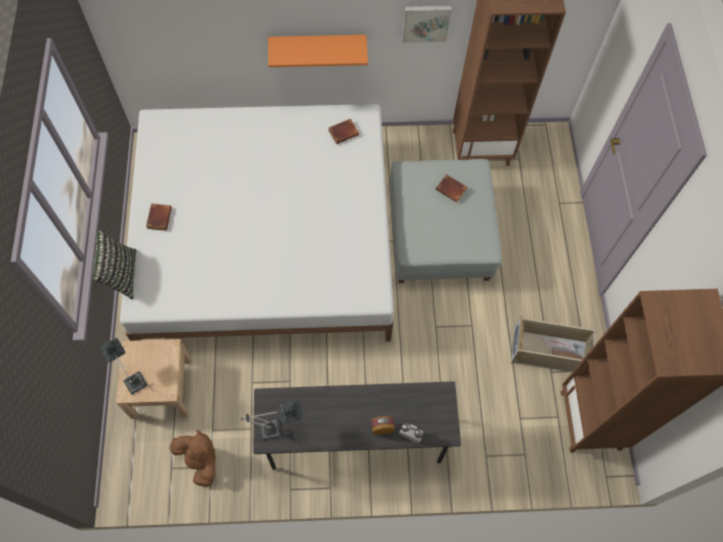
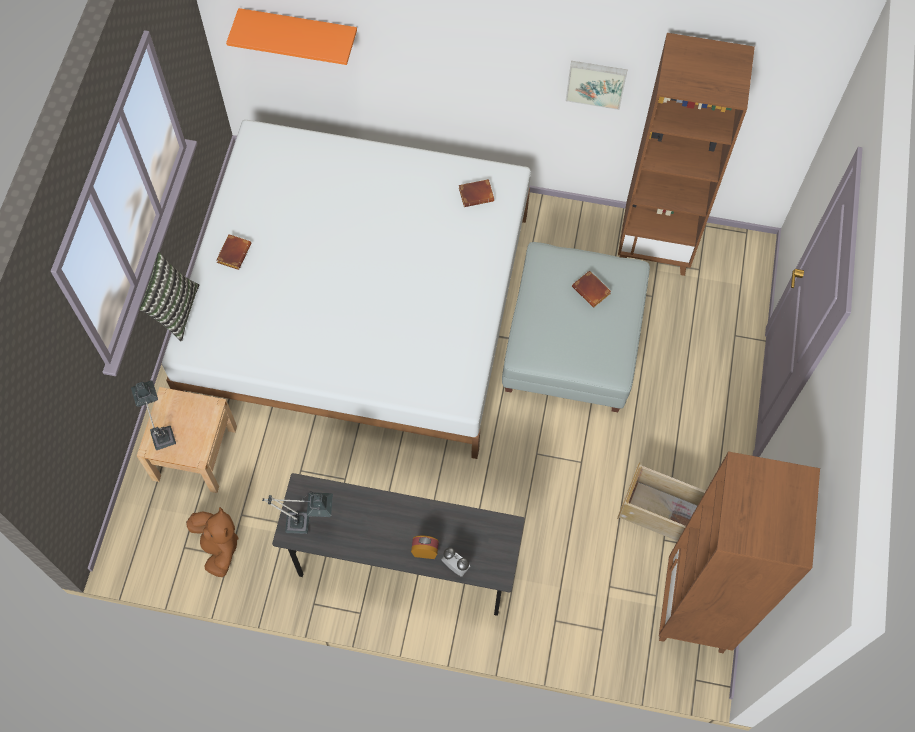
camera: 15 degrees right, 0 degrees up
(317, 45) = (464, 85): orange shelf -> orange shelf (299, 30)

